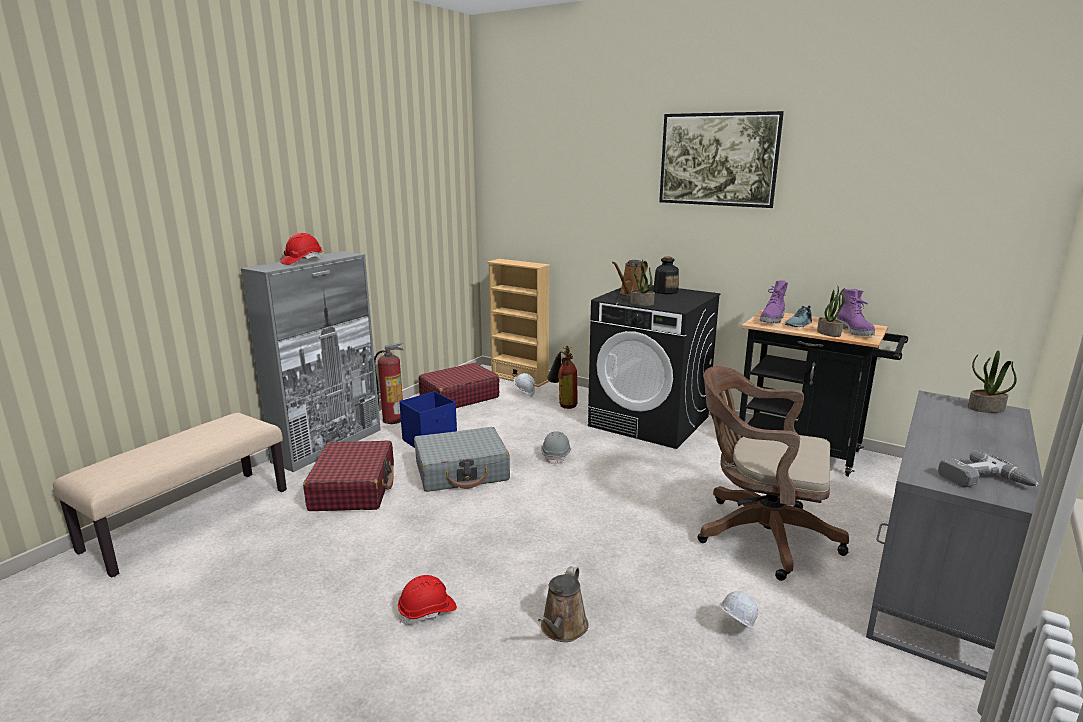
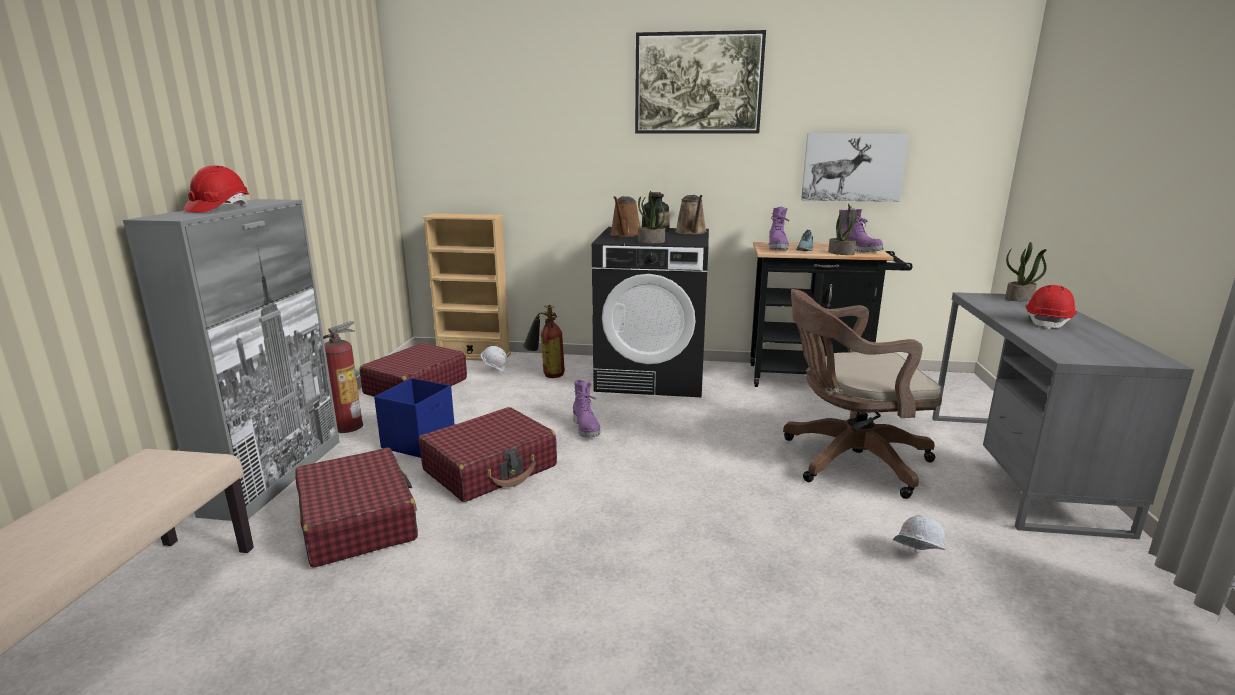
camera: 25 degrees left, 0 degrees up
(427, 611) = (590, 648): red hard hat -> red hard hat (1048, 322)
(462, 471) = (491, 468): grey suitcase -> red suitcase
(556, 456) = (586, 428): grey hard hat -> purple boot
(562, 629) = (761, 614): brown watering can -> brown watering can (691, 232)
(867, 246) = (852, 167): none -> picture
(984, 481) = (1112, 351): power drill -> none

